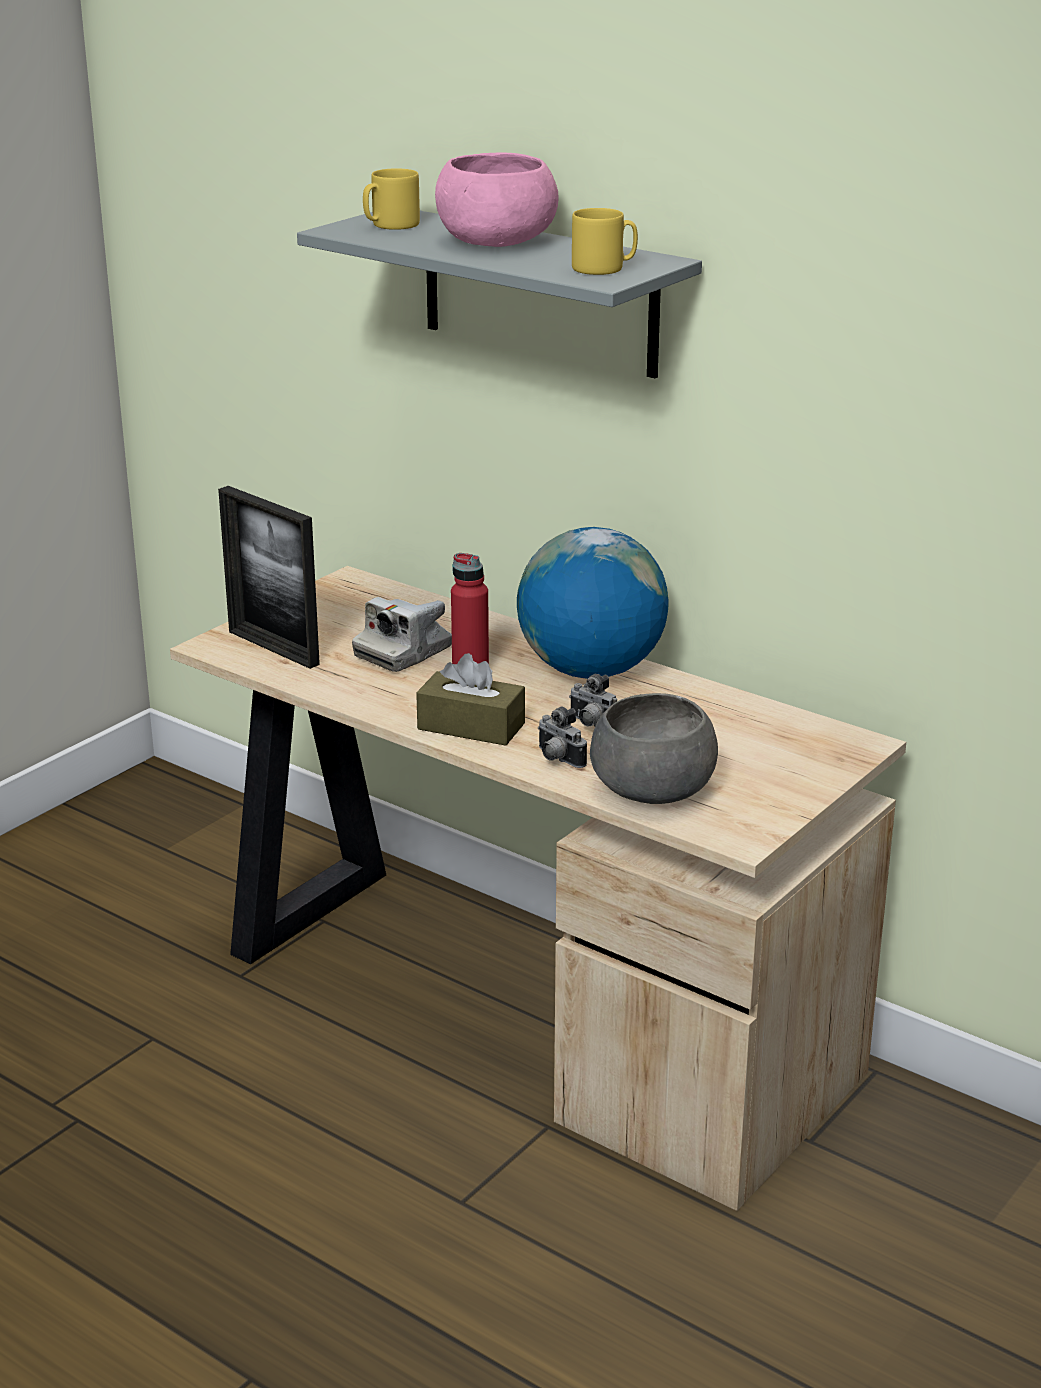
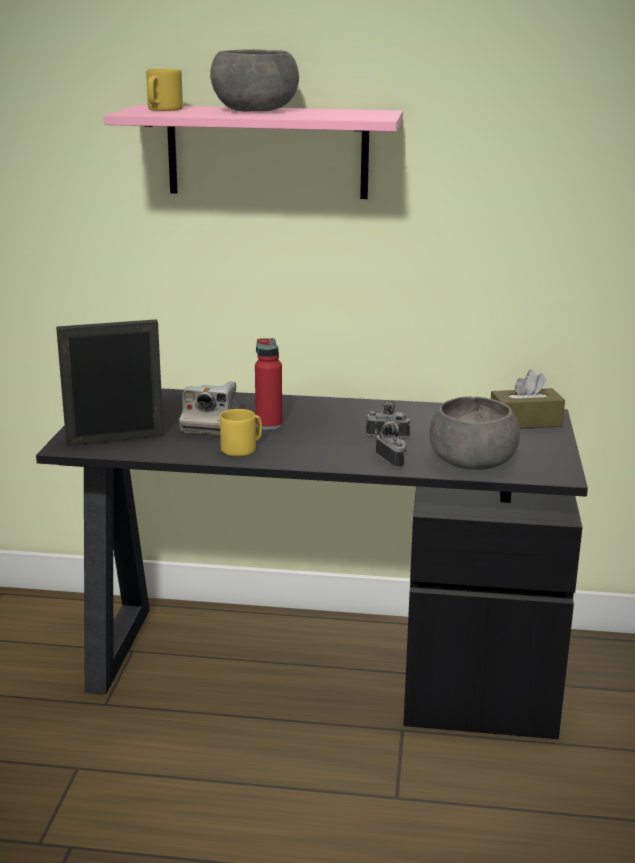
camera: 30 degrees left, 5 degrees down
(273, 648) = (115, 439): picture frame -> picture frame turned 150 degrees clockwise
(471, 726) = (314, 454): brown tissue box -> brown tissue box (525, 422)
(495, 241) = (255, 110): pink bowl -> grey bowl
(521, 1007) = (315, 663): beige desk -> black desk
(539, 292) = (267, 152): grey shelf -> pink shelf
(557, 759) = (393, 460): camera -> camera turned 135 degrees counterclockwise
(590, 670) = (343, 410): globe -> none
(604, 269) = (359, 114): yellow mug -> yellow mug (242, 449)

